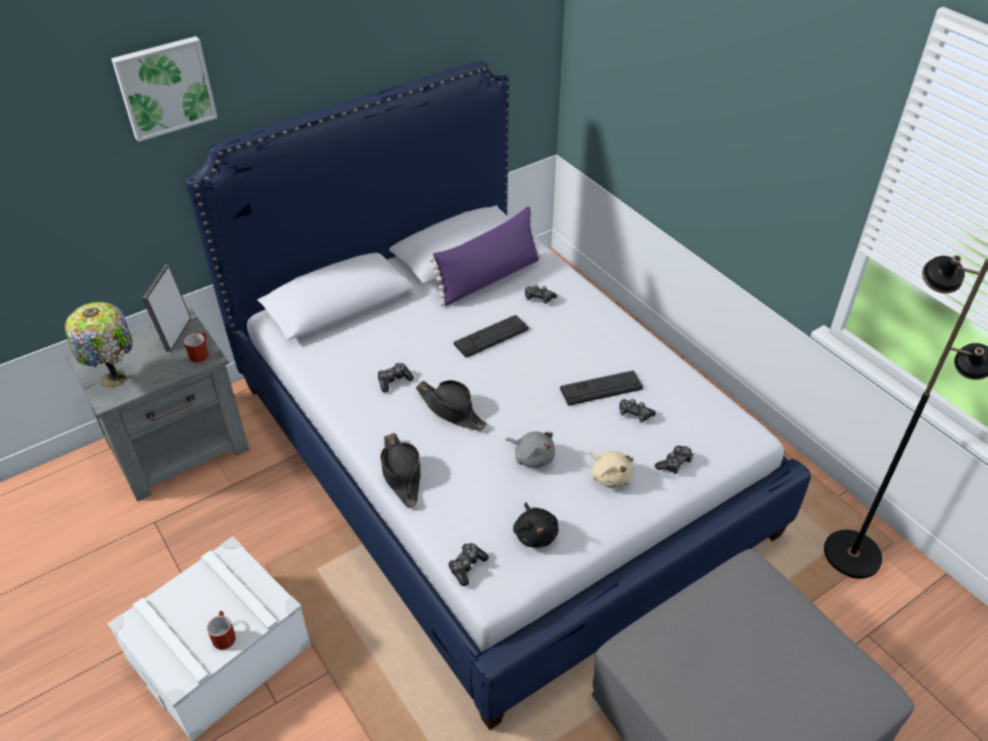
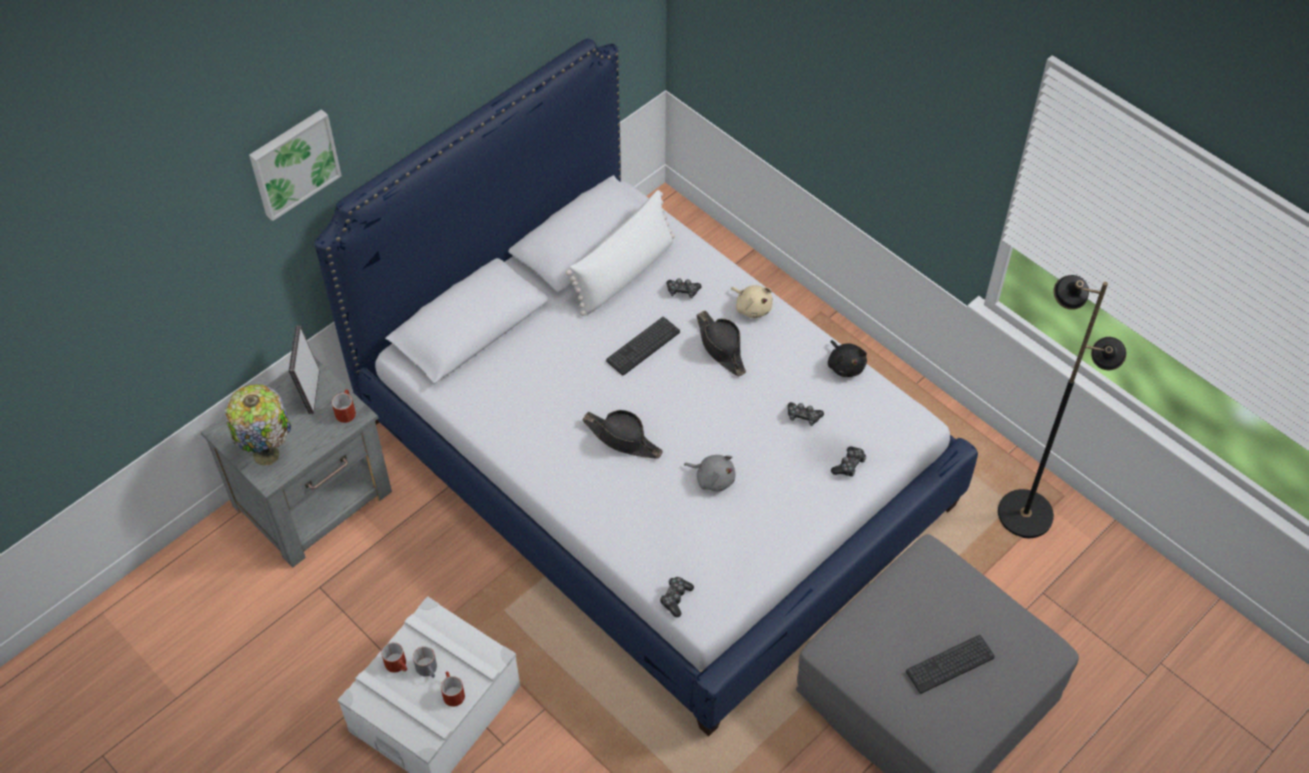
camera: 10 degrees left, 10 degrees up
(180, 598) = (398, 665): none -> red mug
(208, 608) = (429, 670): none -> grey mug
(394, 381) = (556, 413): game controller -> none
(401, 474) = (591, 515): black hat -> black hat (721, 347)
(489, 279) = (624, 273): purple pillow -> white pillow
(535, 534) = (731, 557): black plush toy -> black plush toy (845, 365)
(601, 388) = (766, 392): keyboard -> keyboard (950, 664)
(610, 476) = (790, 487): beige plush toy -> beige plush toy (752, 307)

